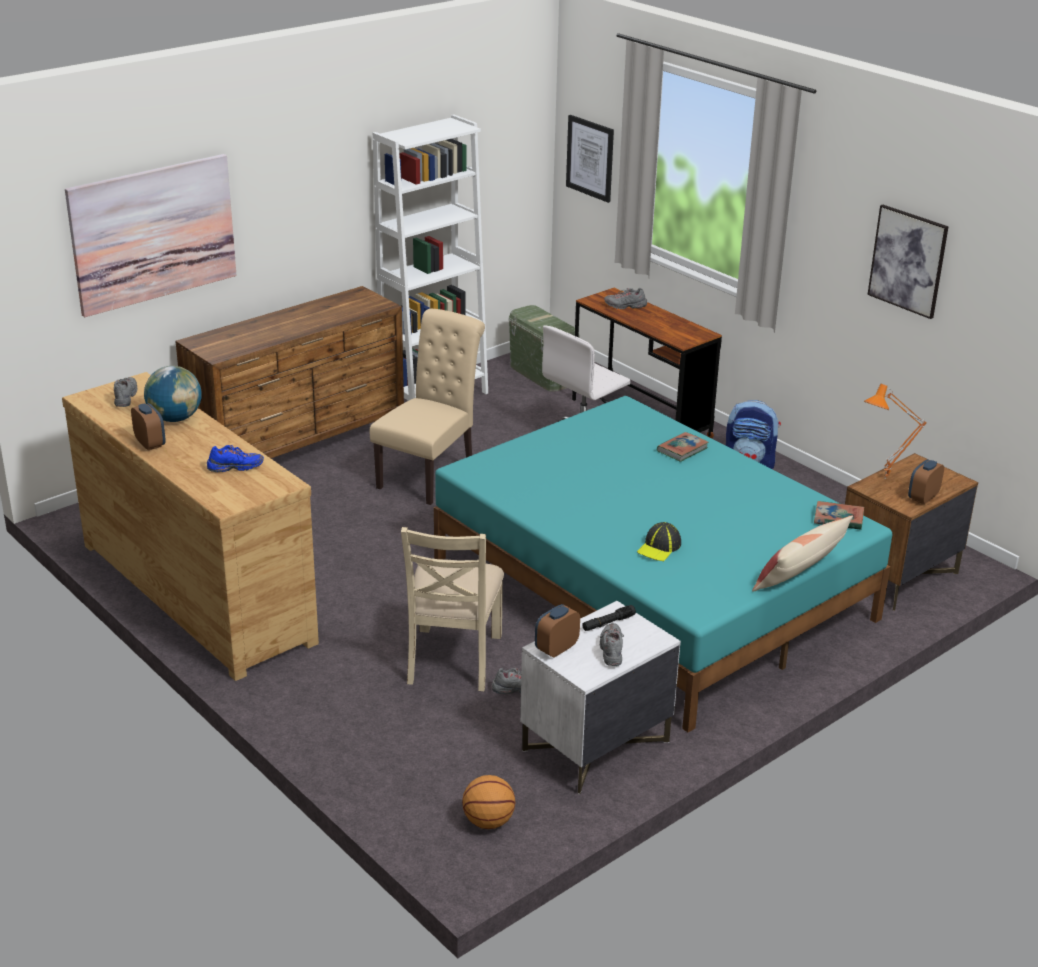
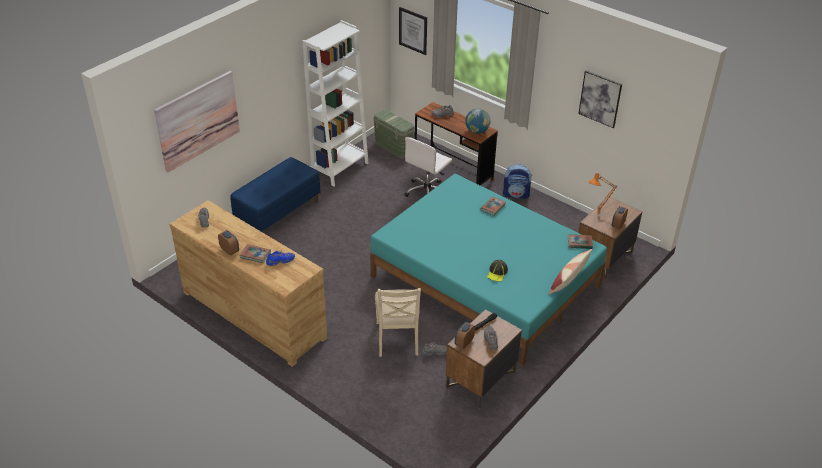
camera: 10 degrees left, 10 degrees up
(175, 418) = (236, 231): globe -> globe (477, 131)
(193, 454) = (255, 255): none -> book
(300, 448) = (278, 213): brown dresser -> blue bench
(430, 474) = (353, 222): beige chair -> none
(488, 822) = (441, 430): basketball -> none
(595, 746) = (480, 380): white nightstand -> brown nightstand

